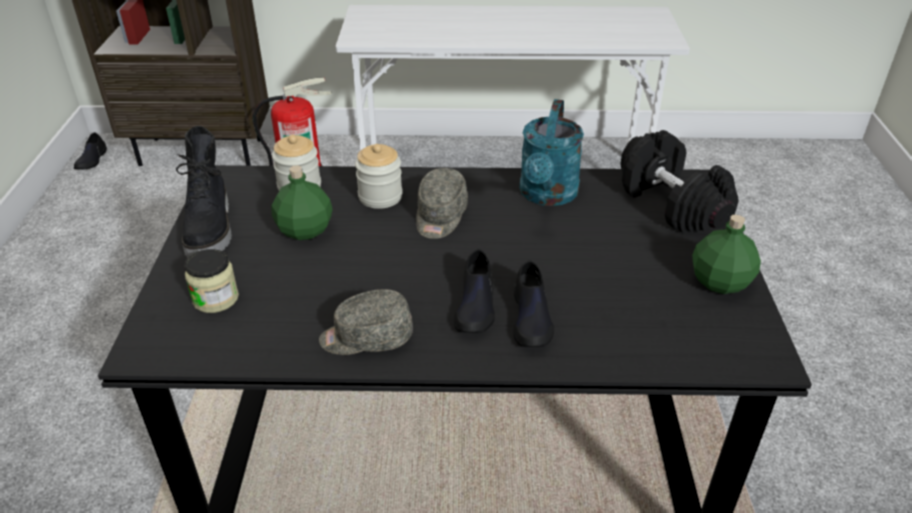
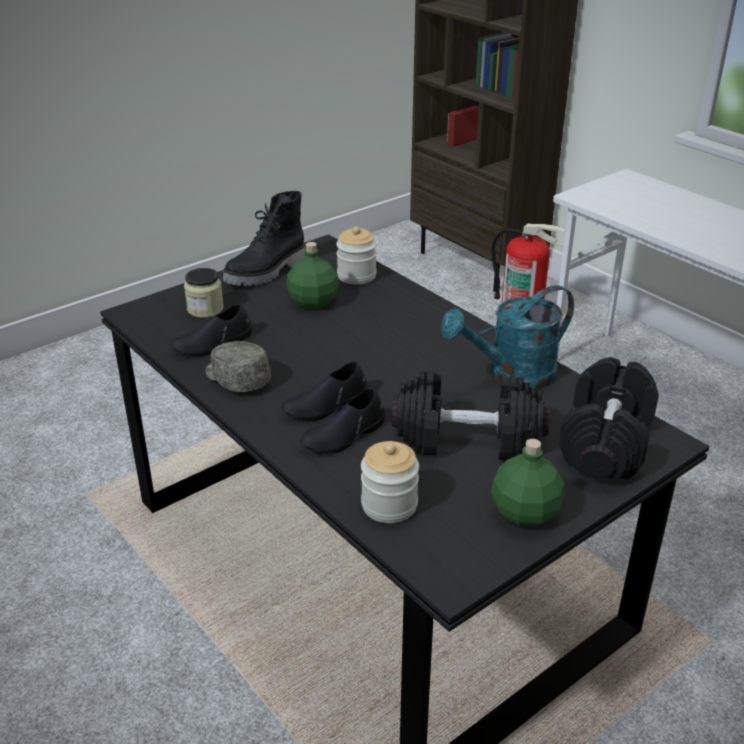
camera: 50 degrees right, 5 degrees down
(92, 160) = (397, 234): black shoe -> black shoe (213, 343)
(380, 197) = (393, 309): jar -> jar (389, 505)
(440, 216) = (408, 343): grey cap -> none
(604, 258) = (468, 438): none -> black dumbbell

